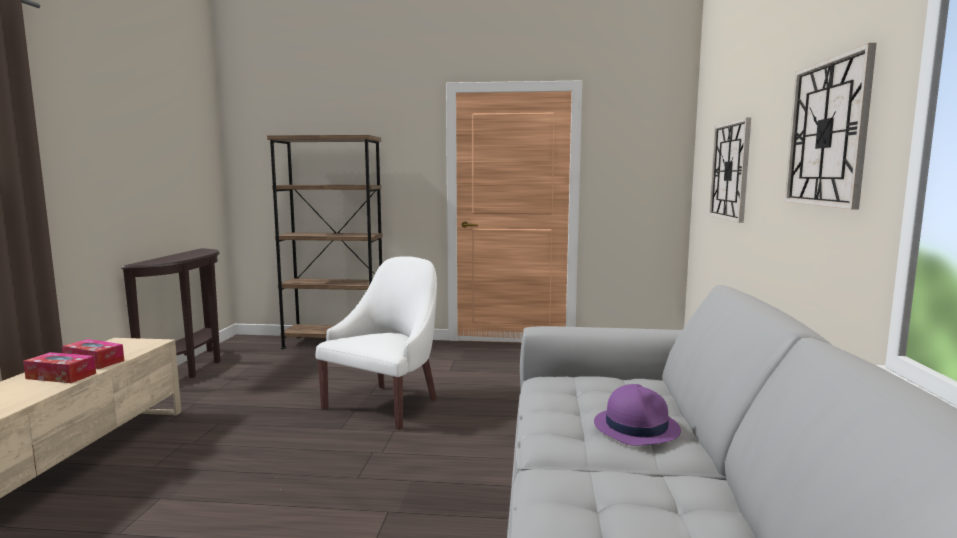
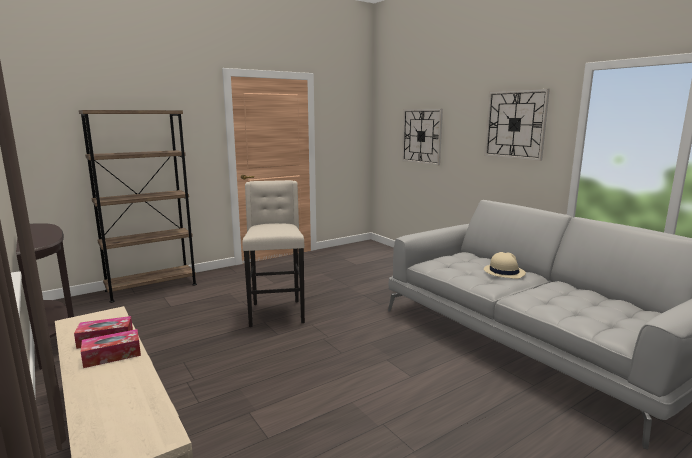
camera: 40 degrees left, 5 degrees up
(386, 404) = (276, 312): white armchair -> beige stool
(636, 427) = (503, 271): purple hat -> beige hat

